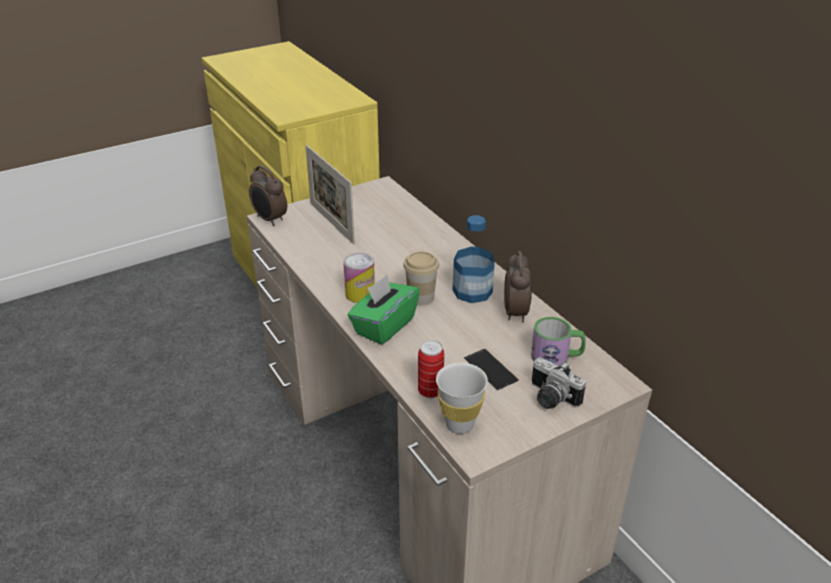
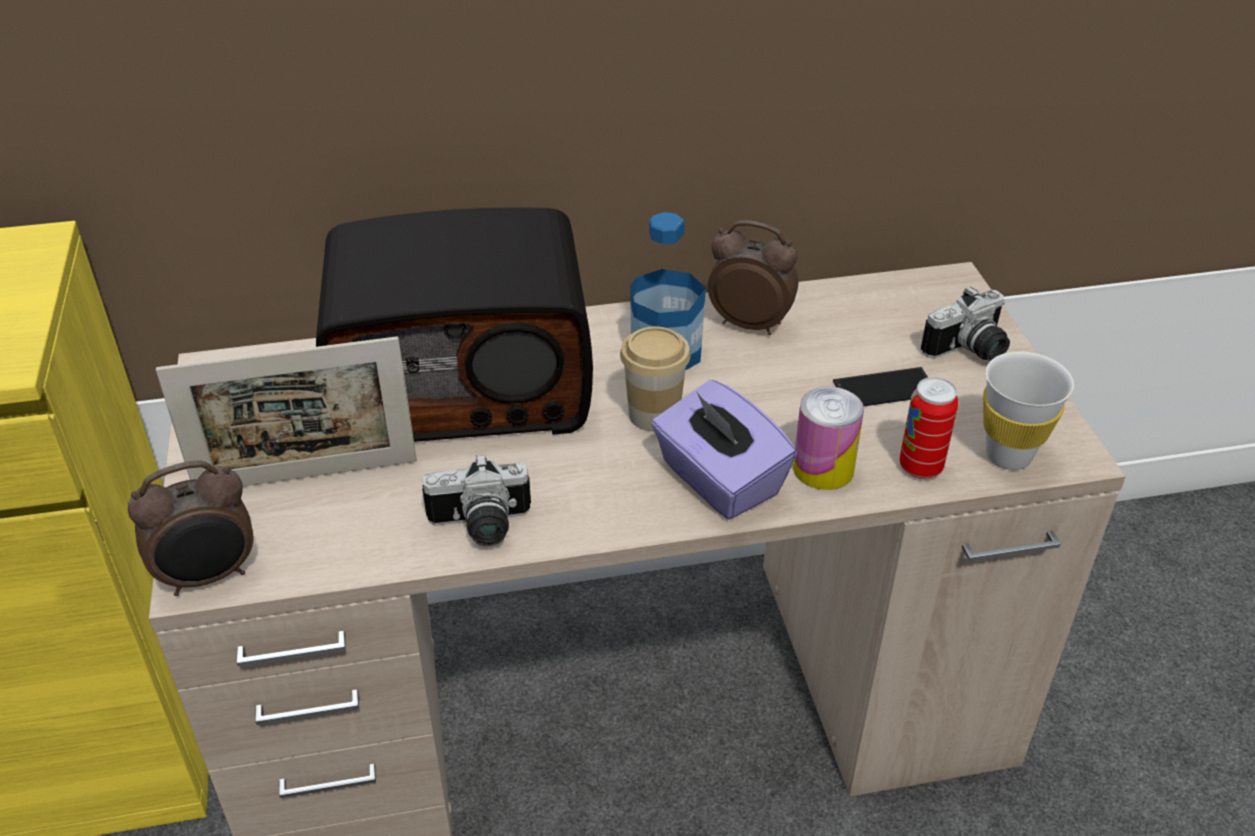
camera: 70 degrees left, 5 degrees up
(321, 269) = (480, 527): none -> camera
(360, 294) = (600, 489): can -> can (823, 468)
(384, 326) = (718, 480): green tissue box -> purple tissue box
(410, 243) = (465, 384): none -> radio
(556, 357) = (876, 317): mug -> none

